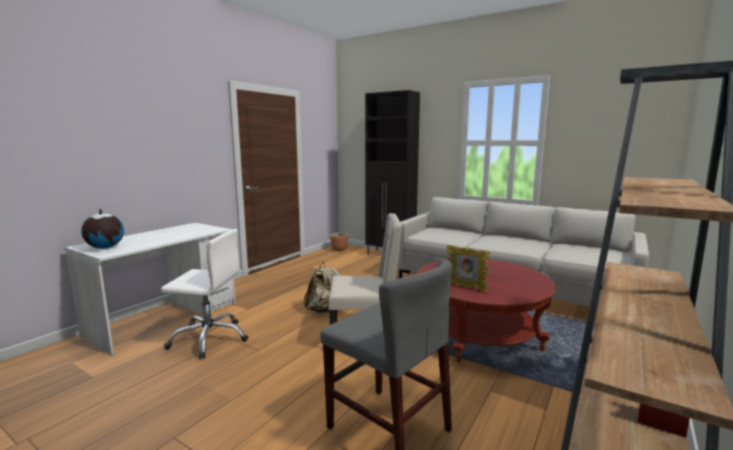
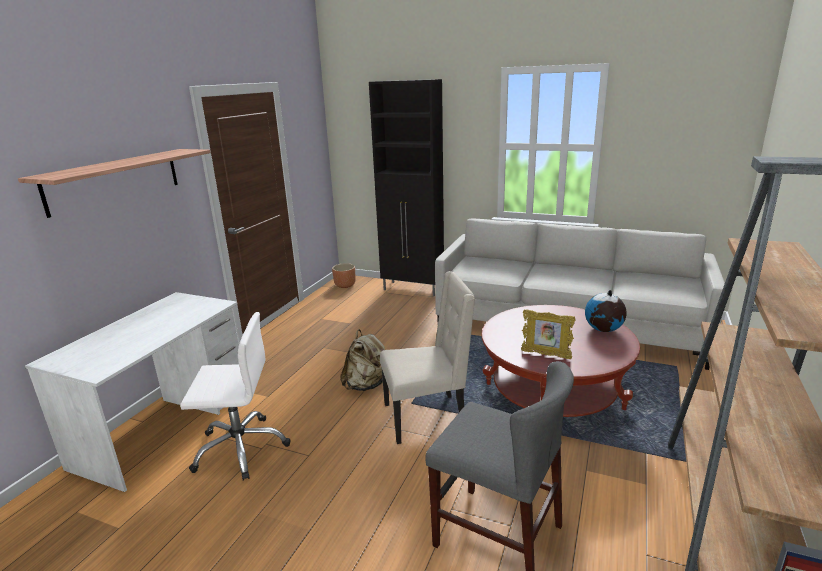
camera: 10 degrees left, 10 degrees up
(105, 248) = (86, 360): globe -> globe (603, 330)
(160, 132) = (115, 180): none -> shelf

